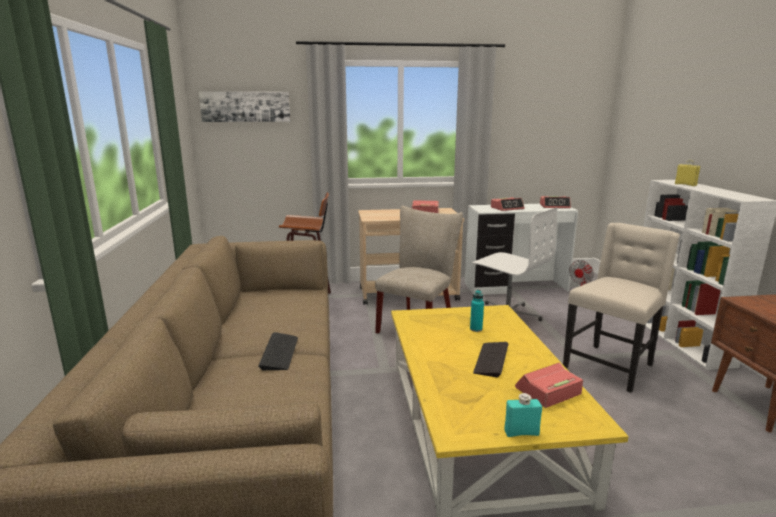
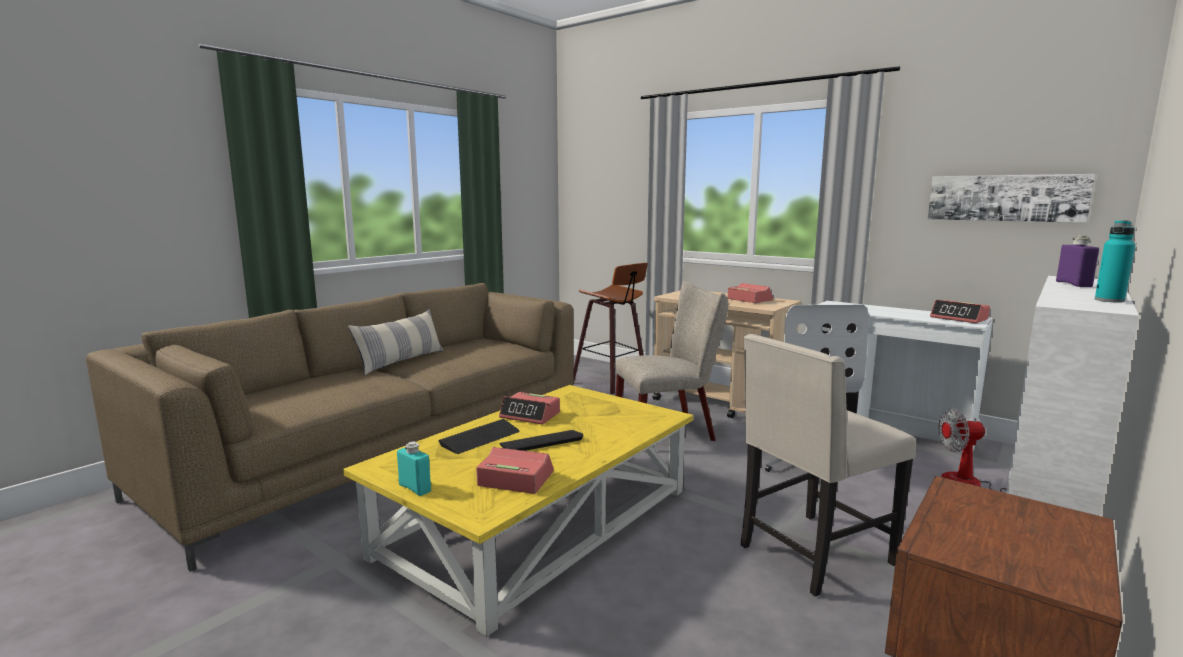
camera: 45 degrees right, 5 degrees down
(238, 338) = (401, 361): none -> pillow
(245, 106) = (600, 168): picture -> picture (1005, 198)
(279, 352) = (396, 375): keyboard -> keyboard (480, 438)
(476, 329) = (597, 419): turquoise bottle -> turquoise bottle (1109, 300)
(507, 208) = (868, 310): alarm clock -> alarm clock (530, 415)
(610, 366) = (812, 555): beige chair -> beige chair turned 150 degrees clockwise
(685, 185) = (1073, 284): yellow bottle -> purple bottle

